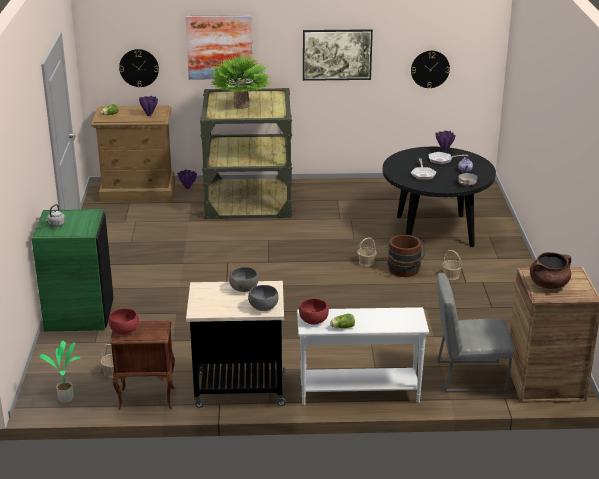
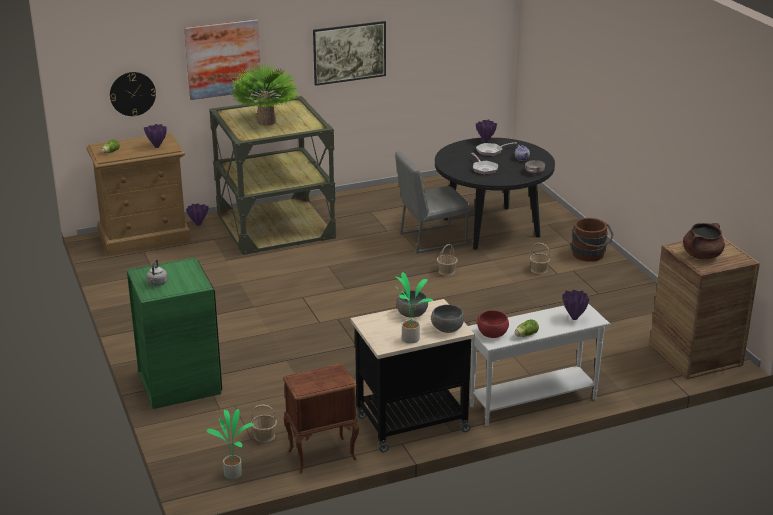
camera: 20 degrees left, 0 degrees up
(124, 330) = (302, 383): red bowl -> none
(225, 309) = (410, 338): none -> potted plant
(399, 320) = (574, 318): none -> purple vase
(404, 271) = (490, 273): brown bucket -> brown bucket (589, 255)
(430, 69) = (444, 57): wall clock -> none
(469, 376) = (623, 364): grey chair -> grey chair (431, 239)

